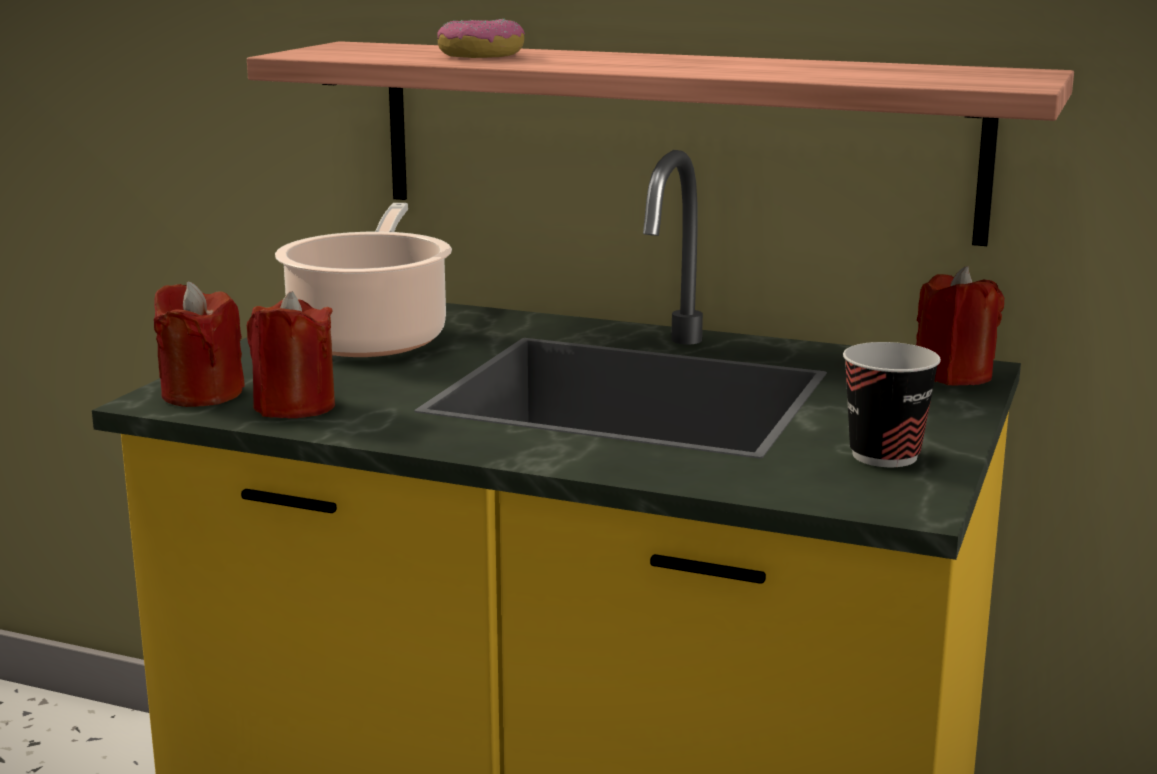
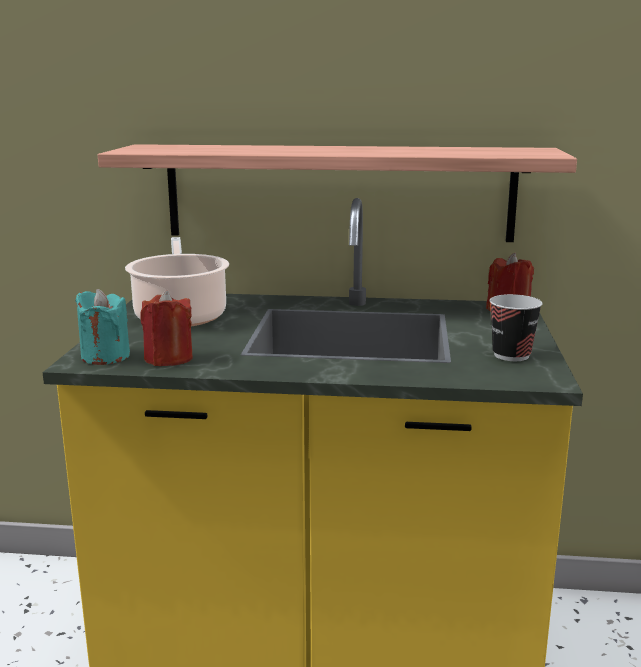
camera: 15 degrees left, 0 degrees up
(202, 394) = (105, 356): red candle -> turquoise candle
(481, 55) = (237, 149): donut -> none

